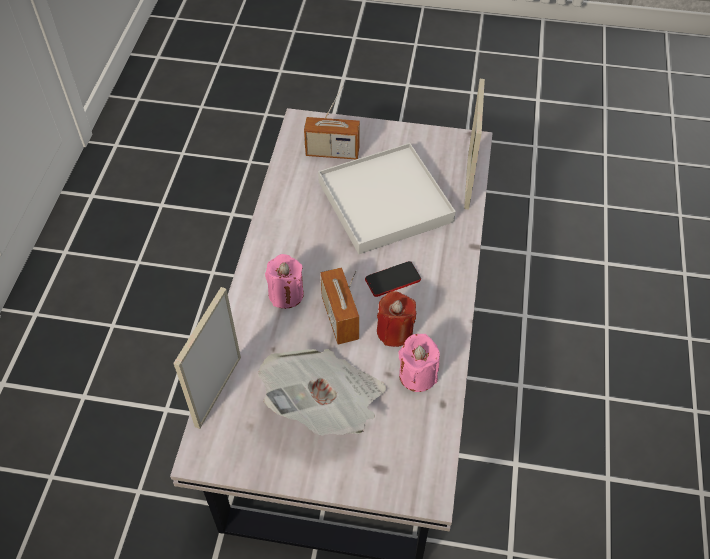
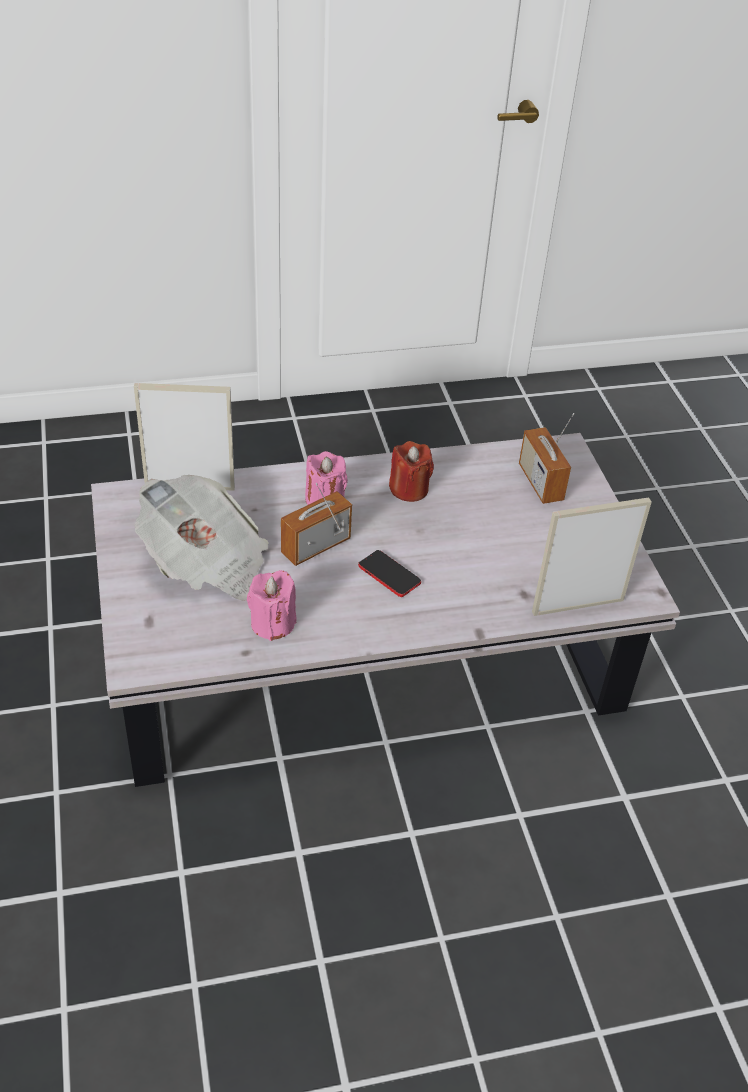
camera: 65 degrees right, 10 degrees down
(385, 202) = (496, 542): white tray -> none
(394, 331) = (320, 592): red candle -> red candle (409, 489)

